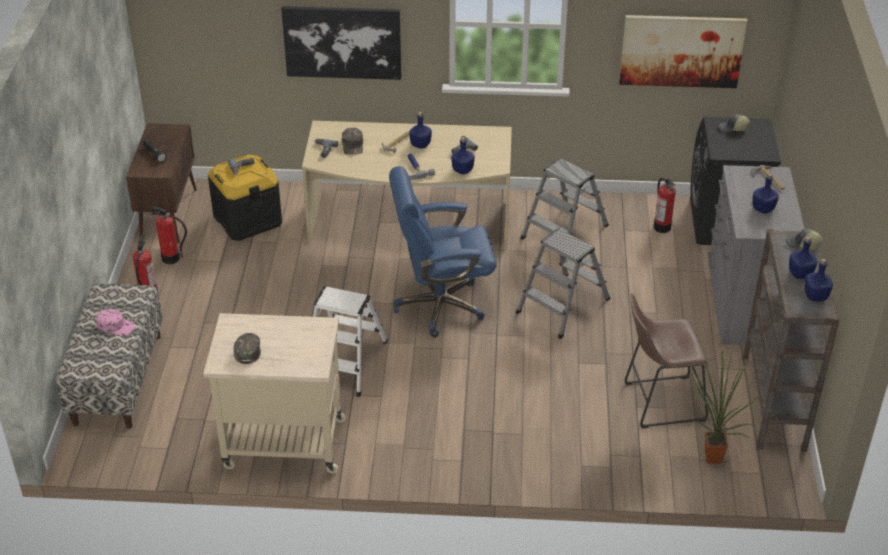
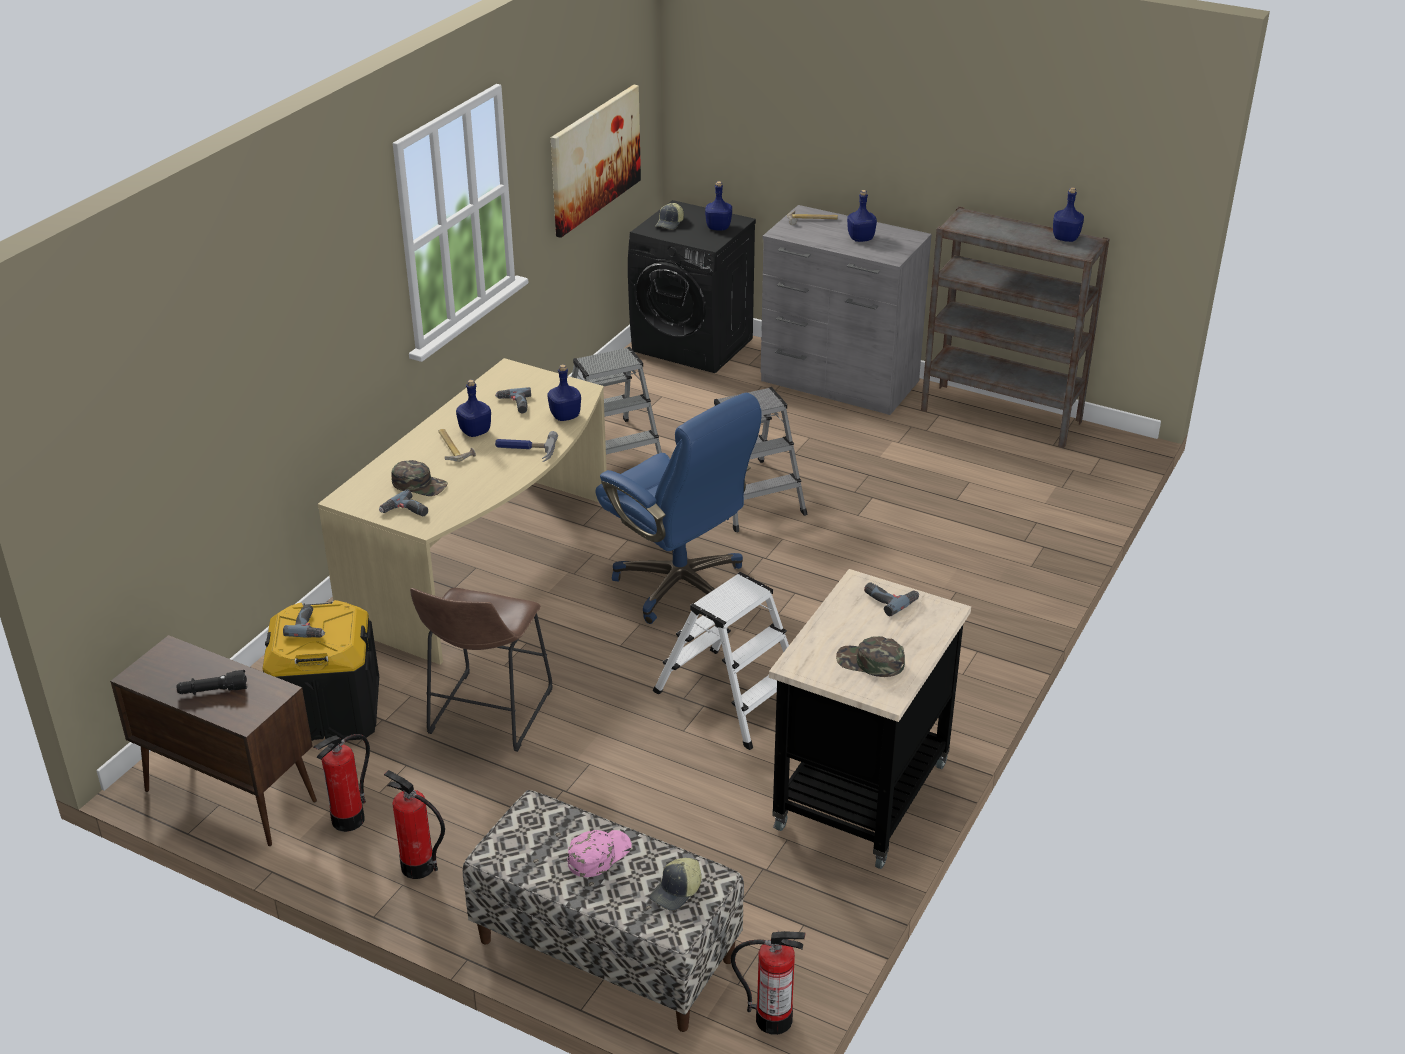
camera: 65 degrees left, 5 degrees down
(283, 444) = (862, 799): beige cart -> black cart
(315, 342) = (890, 599): none -> power drill
(342, 42) = (305, 357): picture -> none
(442, 305) = (677, 584): blue office chair -> blue office chair turned 60 degrees counterclockwise
(659, 402) = (958, 482): brown stool -> brown stool (486, 716)
(662, 227) = (662, 386): fire extinguisher -> fire extinguisher (773, 1019)
(709, 458) = (1062, 480): potted plant -> none
(800, 274) = (1024, 234): blue bottle -> blue bottle (718, 227)
(802, 244) = (976, 220): cap -> cap (677, 891)

